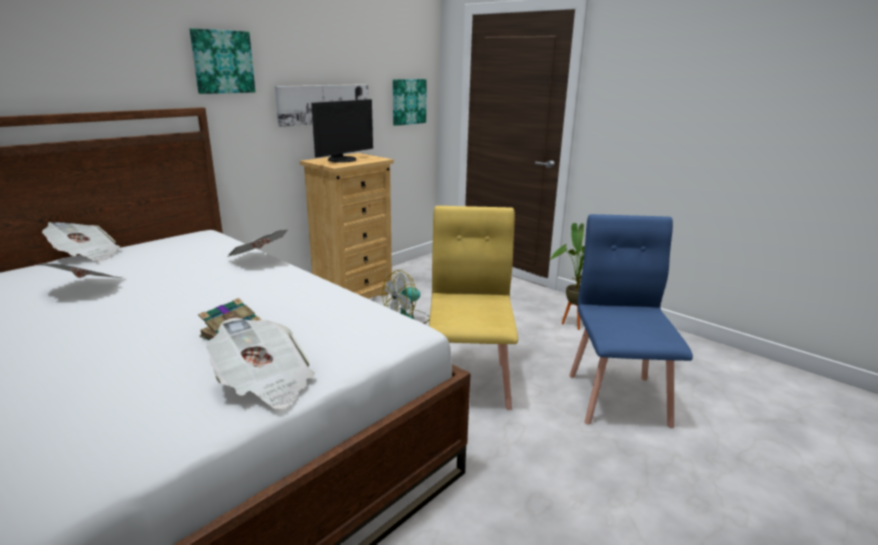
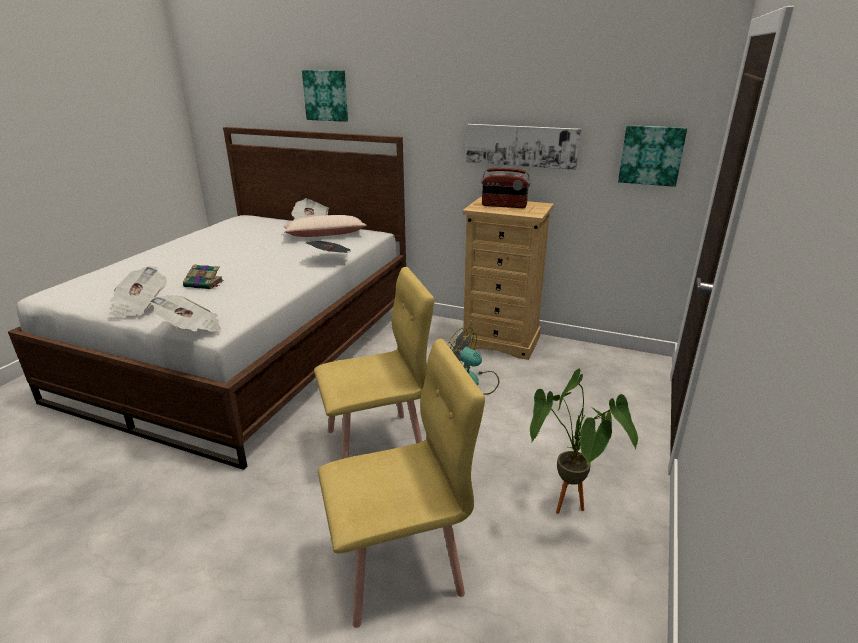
camera: 70 degrees right, 5 degrees up
(87, 288) = (260, 239): newspaper -> newspaper (191, 329)
(157, 253) = (325, 235): none -> beige pillow
(222, 62) = (424, 100): picture -> picture (326, 95)
(343, 160) = (504, 206): monitor -> radio
(618, 398) = (398, 566): blue chair -> yellow chair

